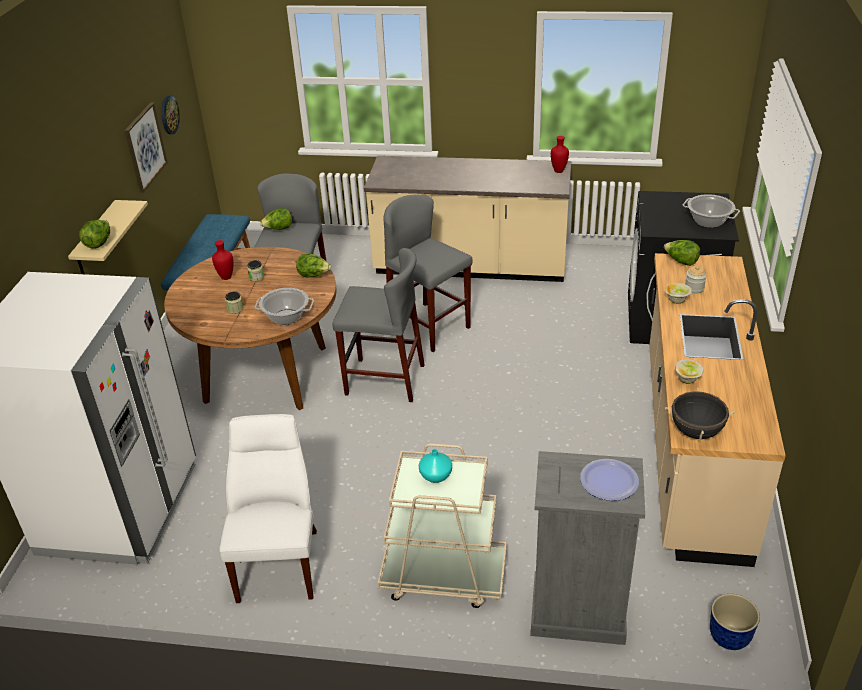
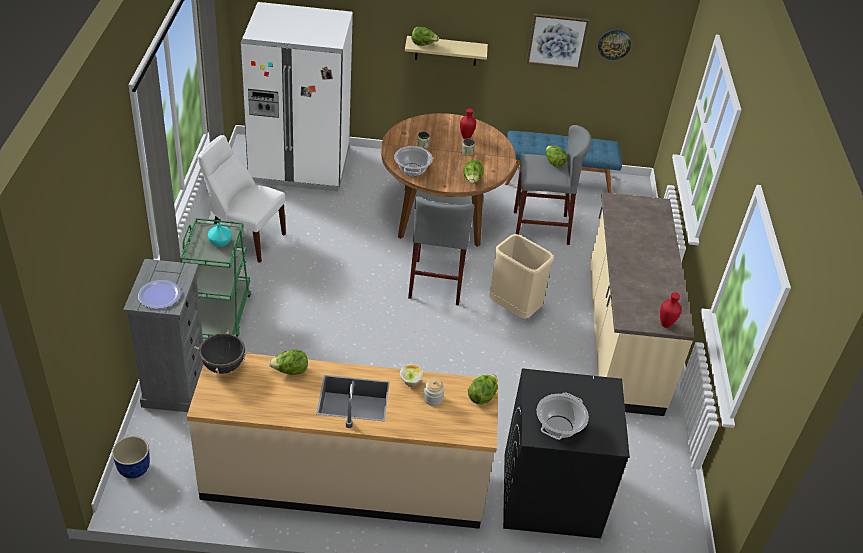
camera: 80 degrees right, 5 degrees up
(279, 561) = (244, 237): white chair -> white chair turned 150 degrees counterclockwise
(429, 327) = (514, 308): grey stool -> beige trash can
(443, 576) = (219, 314): beige cart -> green cart
(687, 380) = (290, 371): bowl -> lettuce

